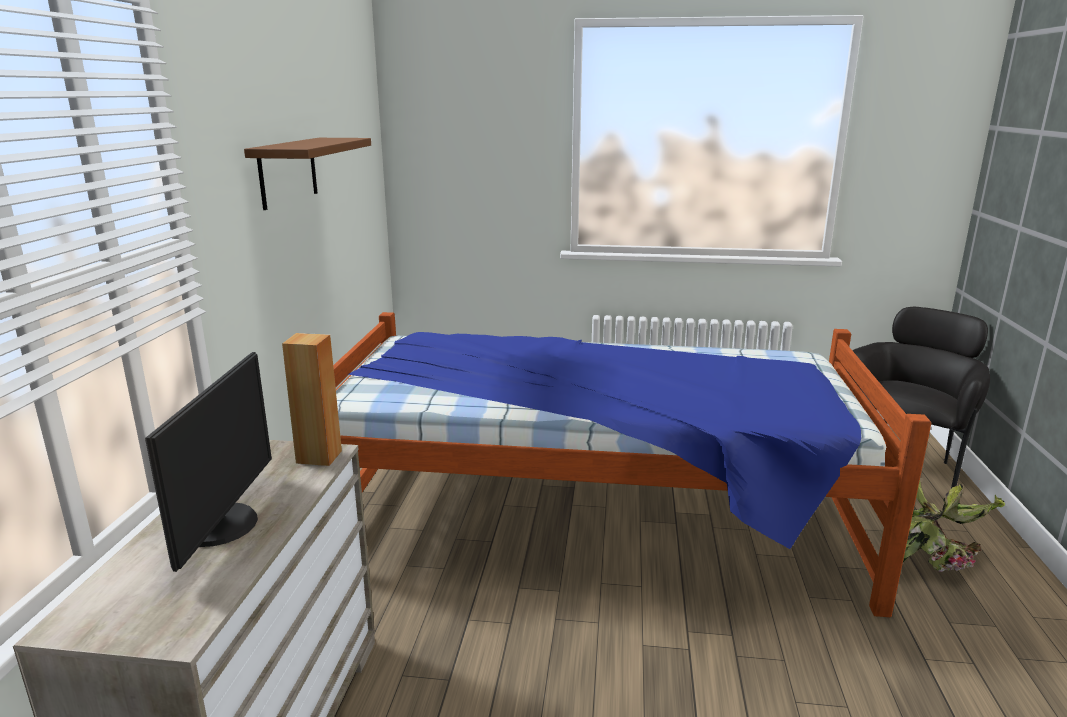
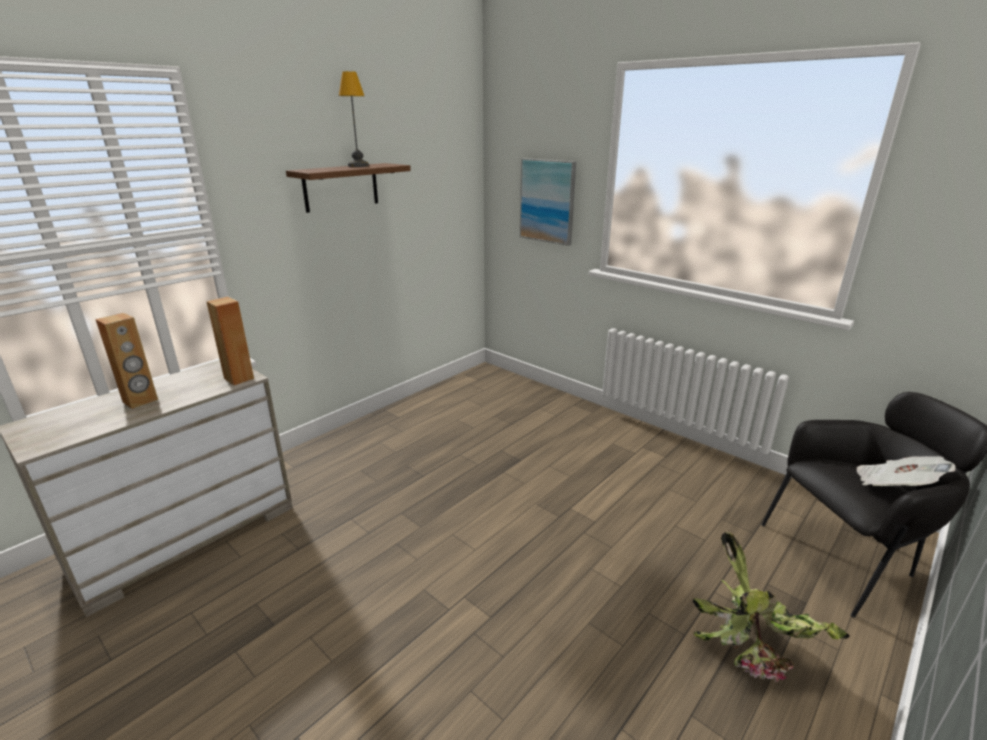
camera: 35 degrees right, 5 degrees up
(222, 525) = (140, 401): monitor -> brown speaker
(313, 140) = (358, 166): none -> table lamp
(489, 178) = (547, 201): none -> picture
(597, 523) = (502, 492): bed -> none
(936, 385) = (894, 486): none -> newspaper

